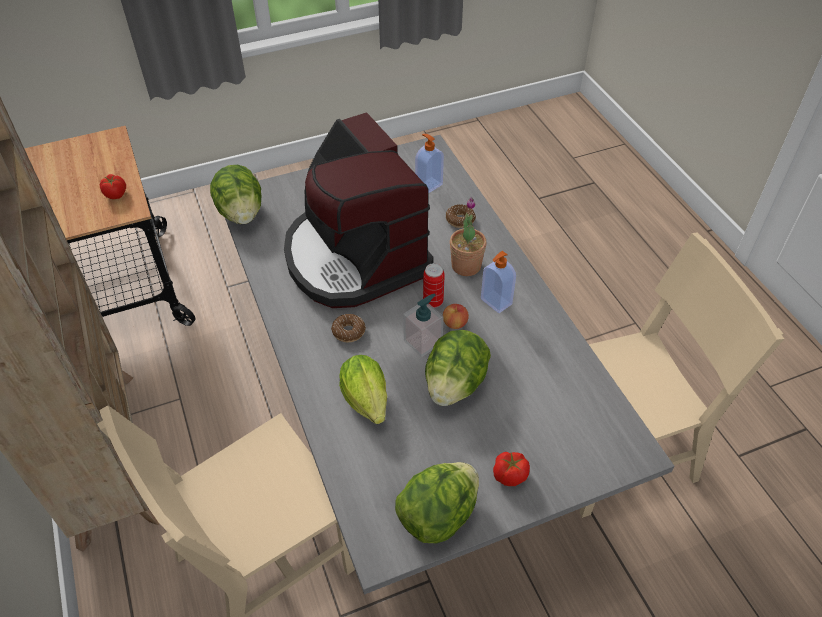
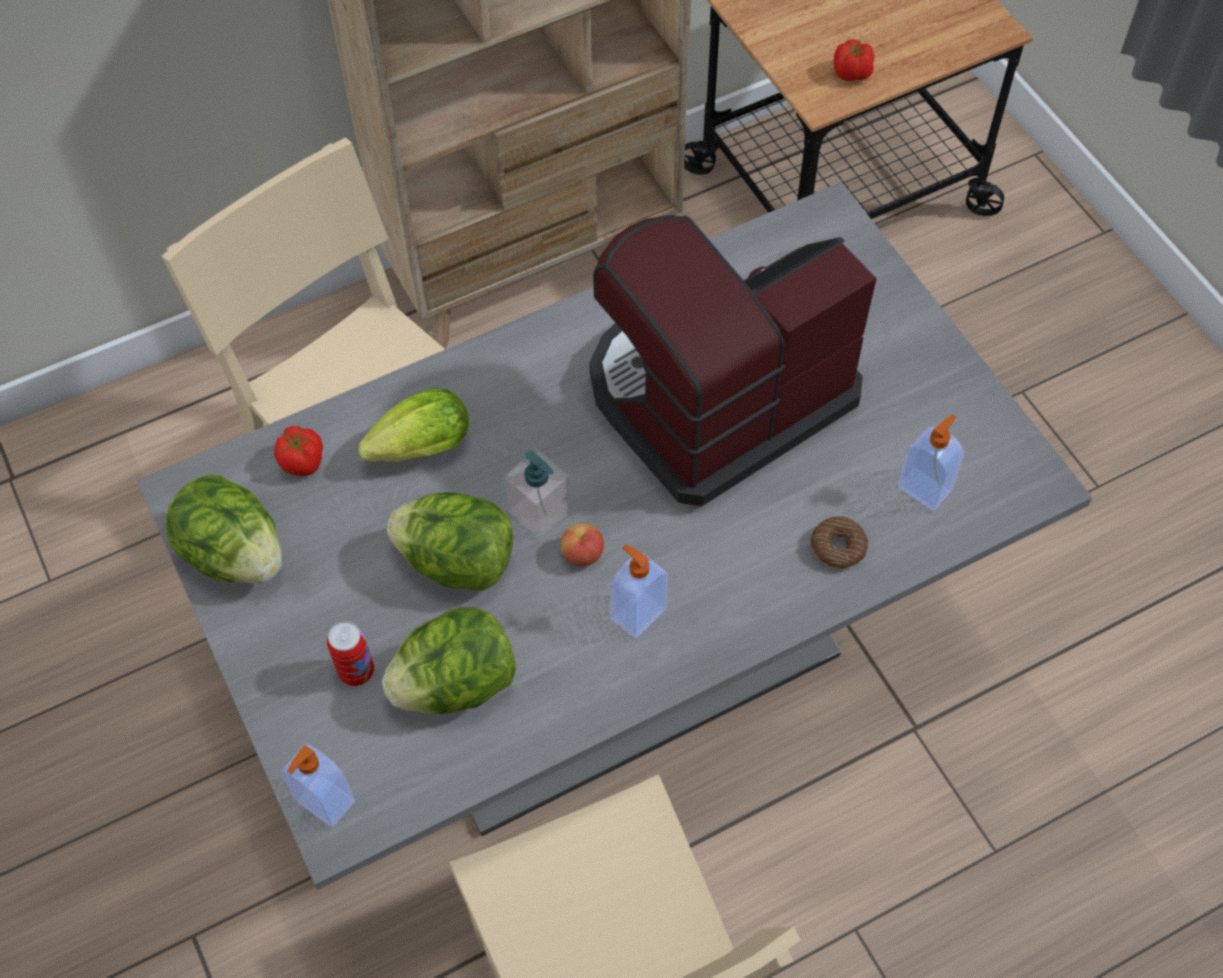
camera: 85 degrees right, 10 degrees up
(241, 213) = (792, 225): lettuce -> lettuce (456, 683)
(348, 332) = (551, 409): donut -> none
(433, 301) = (627, 518): can -> can (356, 671)
(466, 266) = (719, 563): potted plant -> none
(509, 475) = (296, 642): tomato -> tomato (303, 461)
(622, 460) = (324, 803): none -> soap dispenser

